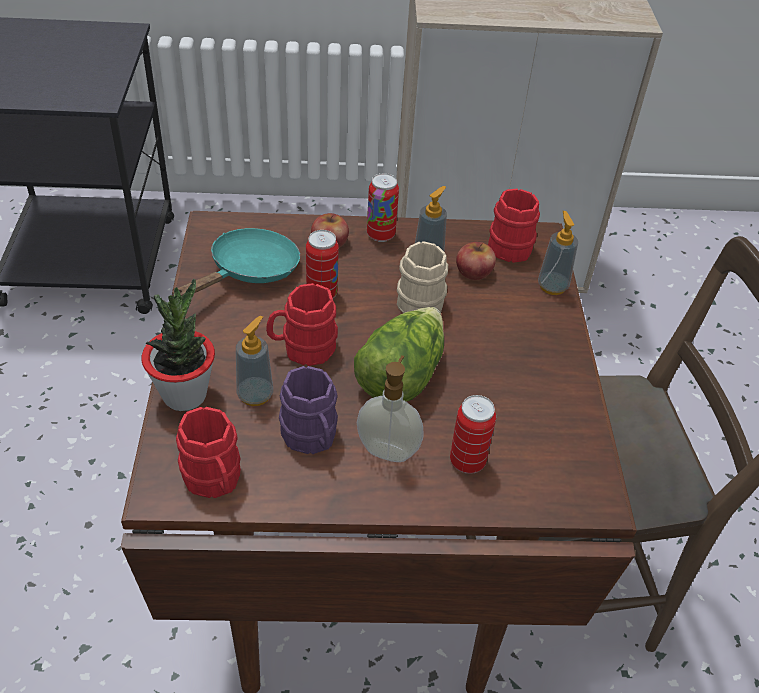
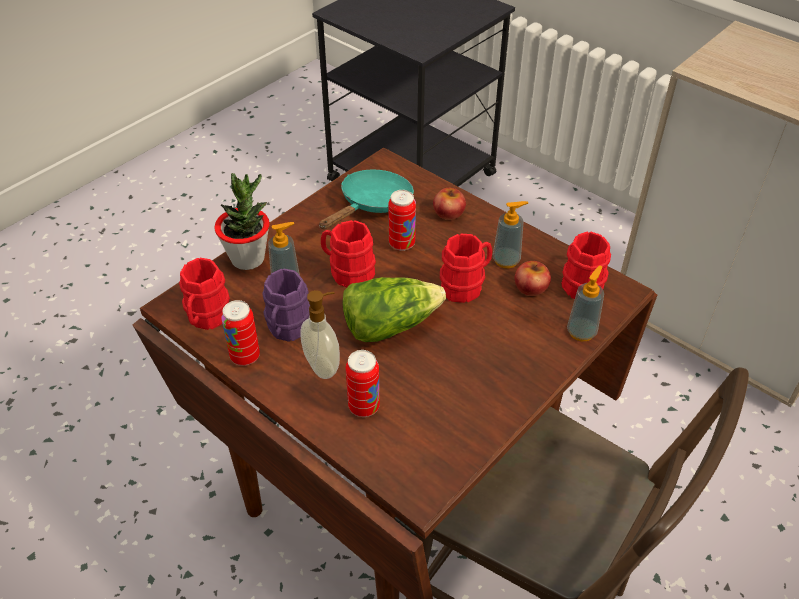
camera: 45 degrees right, 0 degrees up
(249, 272) = (372, 205): turquoise frying pan -> turquoise frying pan turned 45 degrees counterclockwise
(380, 235) = (492, 226): can -> can (245, 356)
(421, 299) = (466, 285): beige mug -> red mug

